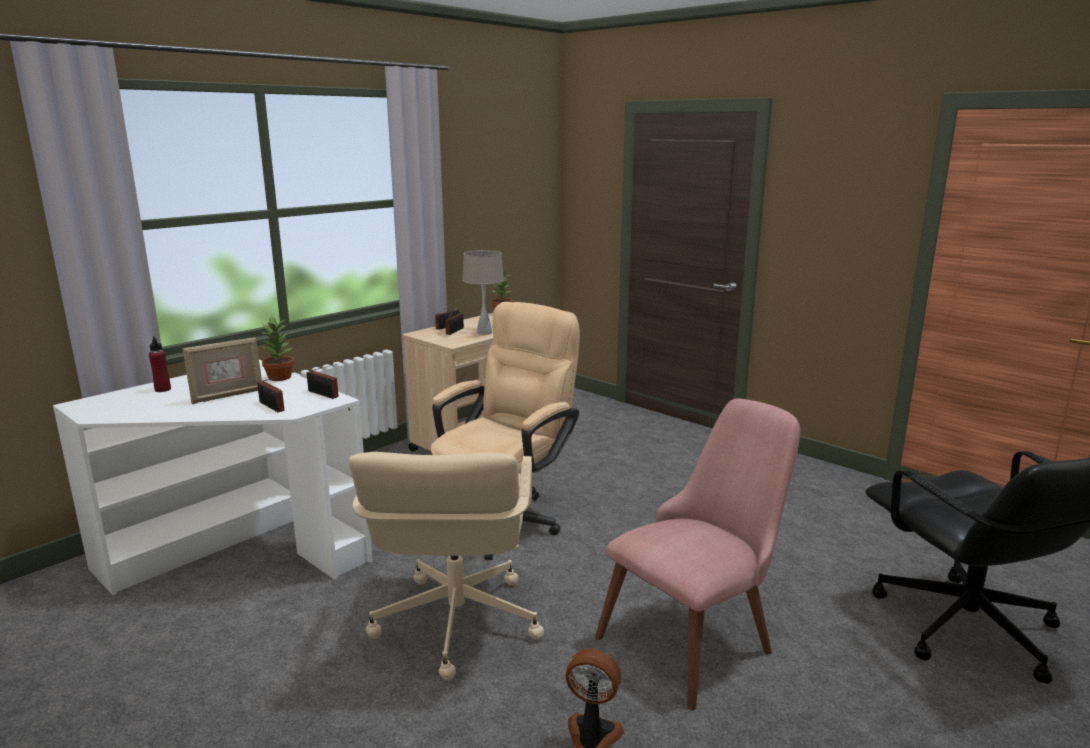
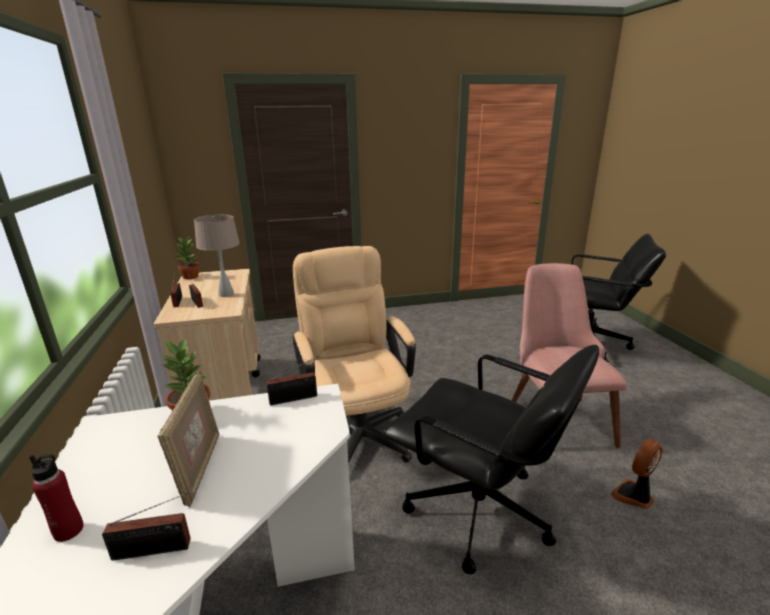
camera: 55 degrees left, 5 degrees up
(272, 407) = (292, 440): radio -> radio (156, 550)
(455, 623) = (479, 512): beige office chair -> black office chair

